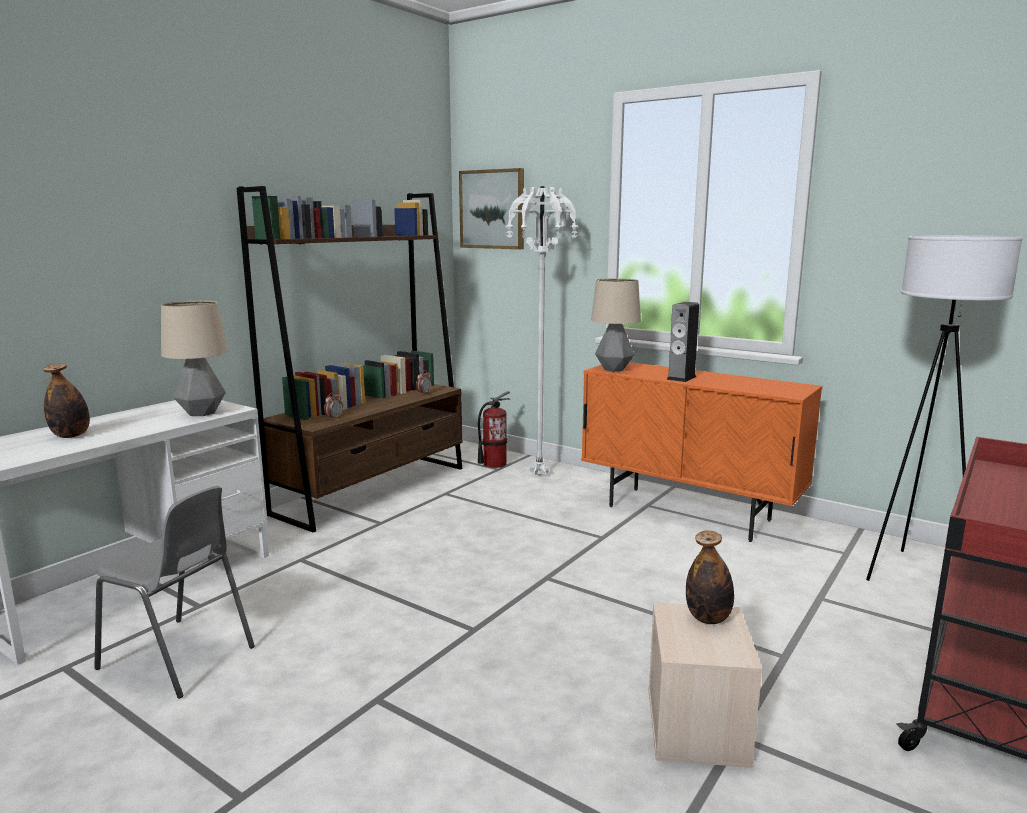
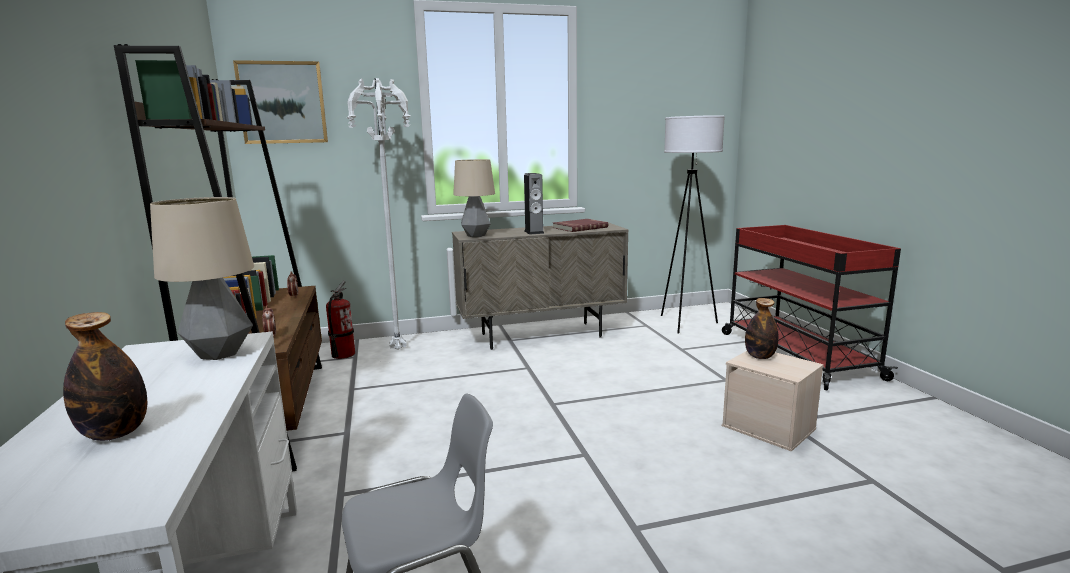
camera: 50 degrees left, 0 degrees up
(688, 513) = (541, 335): orange cabinet -> beige cabinet
(753, 384) = (579, 227): none -> red book

